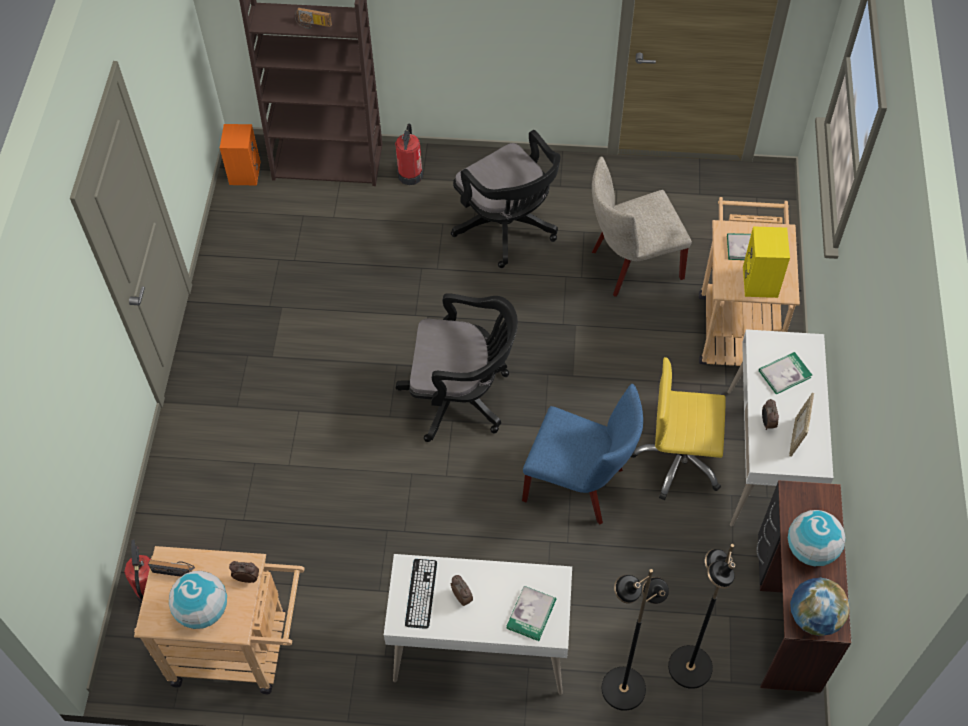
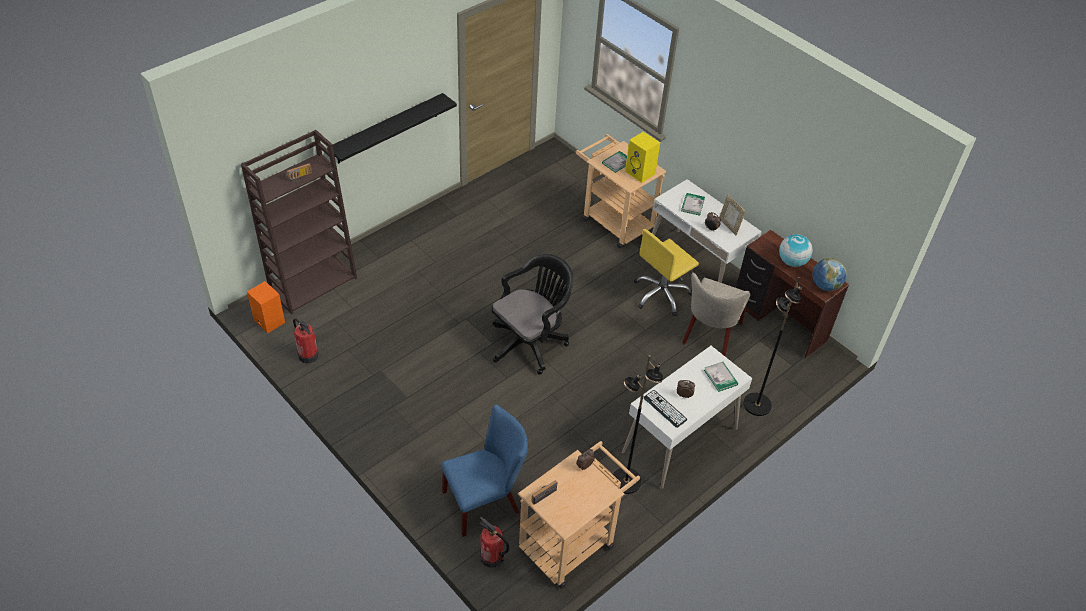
camera: 50 degrees left, 10 degrees down
(203, 610) = (583, 498): globe -> none
(410, 174) = (370, 260): fire extinguisher -> fire extinguisher (308, 355)
(486, 24) = (387, 129): none -> black shelf
(508, 229) = (455, 251): black office chair -> none
(580, 485) = (633, 337): blue chair -> blue chair (486, 501)
(631, 265) = (536, 228): beige chair -> beige chair (710, 336)
(689, 667) = (770, 374): black floor lamp -> black floor lamp (625, 481)

